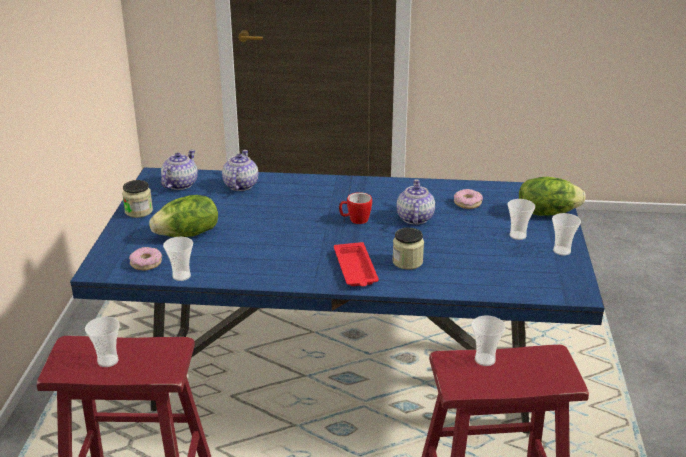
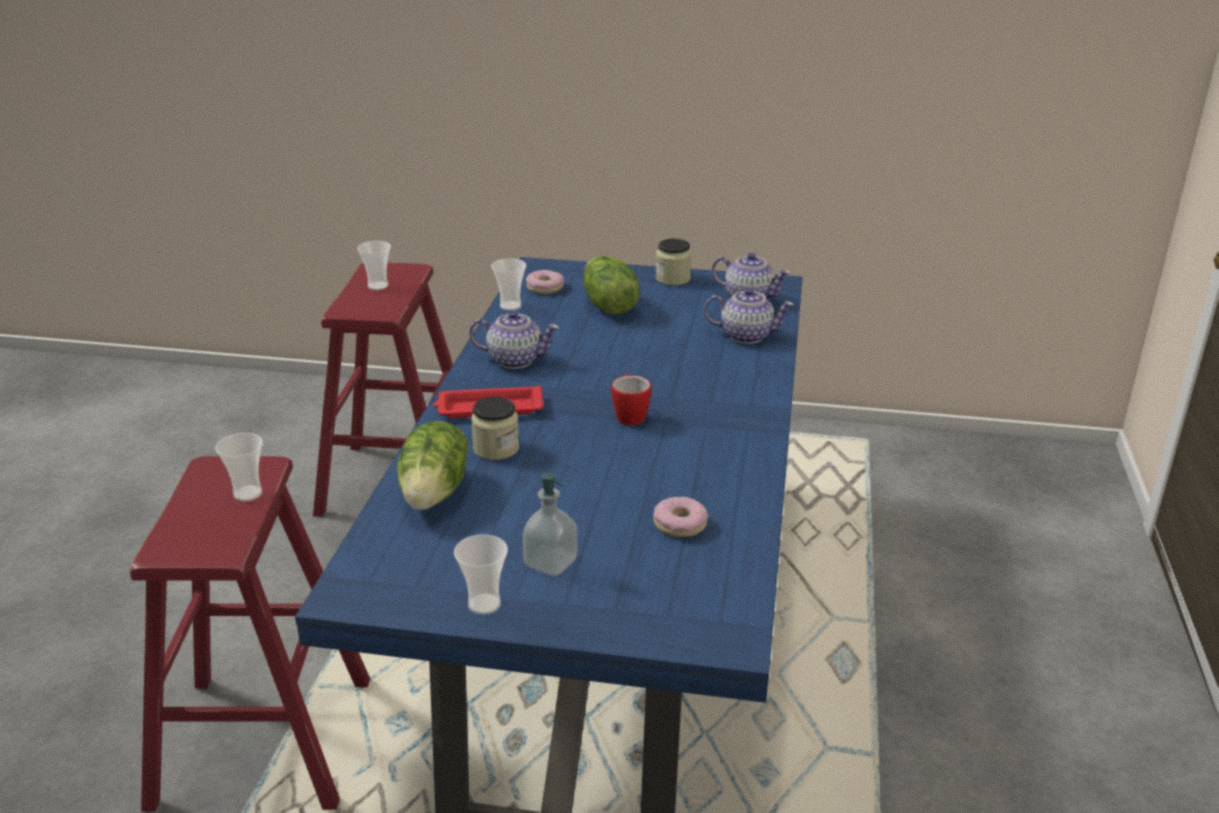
camera: 95 degrees right, 0 degrees up
(414, 218) = (628, 466): teapot -> teapot (514, 360)
(517, 235) = (550, 563): cup -> soap dispenser
(547, 212) = (634, 614): lettuce -> lettuce (435, 493)

